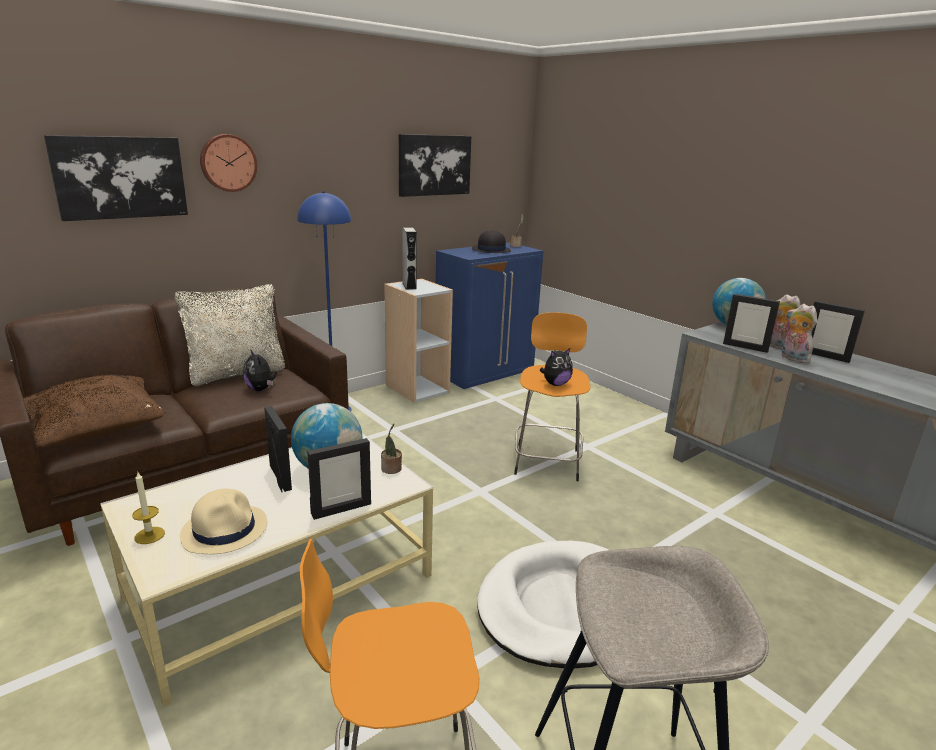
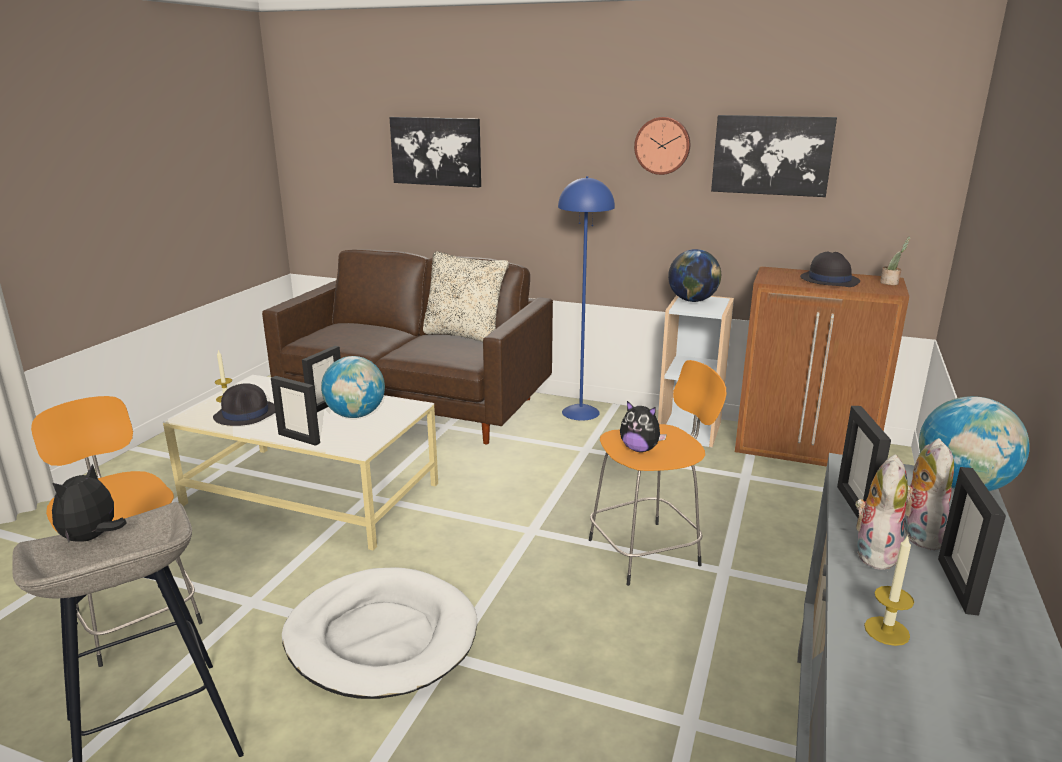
camera: 60 degrees right, 0 degrees up
(98, 424) = (337, 335): brown pillow -> none
(225, 529) = (246, 414): beige hat -> black hat
(228, 163) = (520, 142): wall clock -> wall clock (662, 145)
(261, 389) = (447, 351): plush toy -> plush toy (93, 538)
(391, 469) = (376, 436): potted plant -> none
(409, 286) = (692, 301): grey speaker -> globe
(485, 371) = (805, 447): blue cabinet -> brown cabinet
(862, 378) = (886, 631): none -> candle

